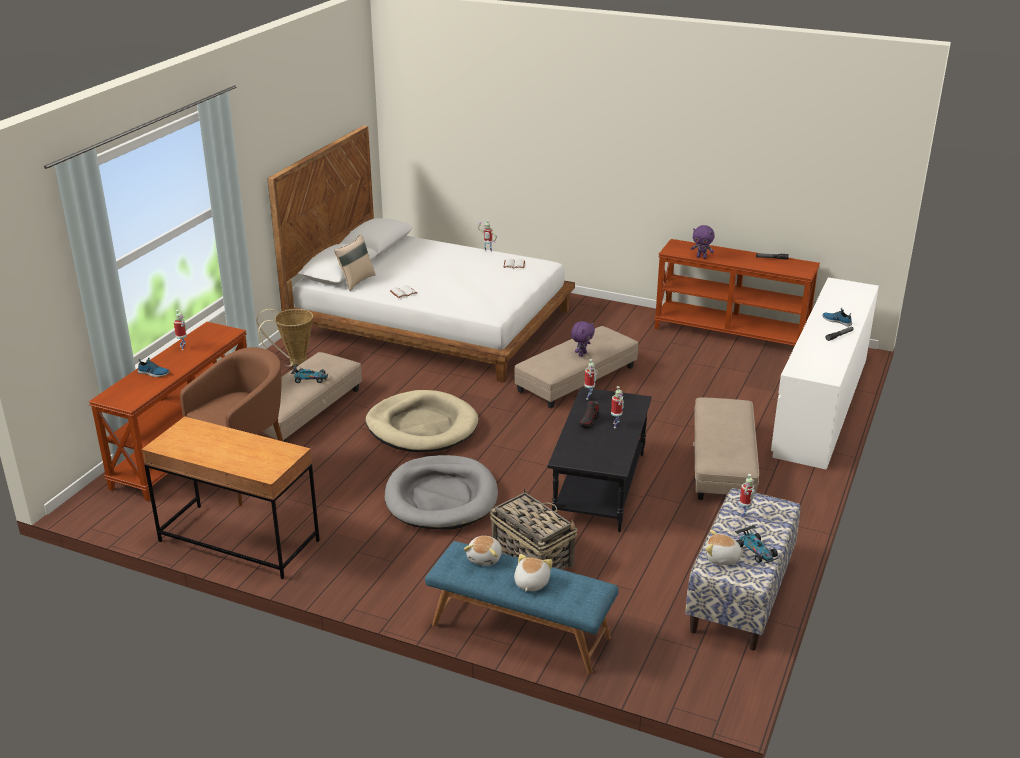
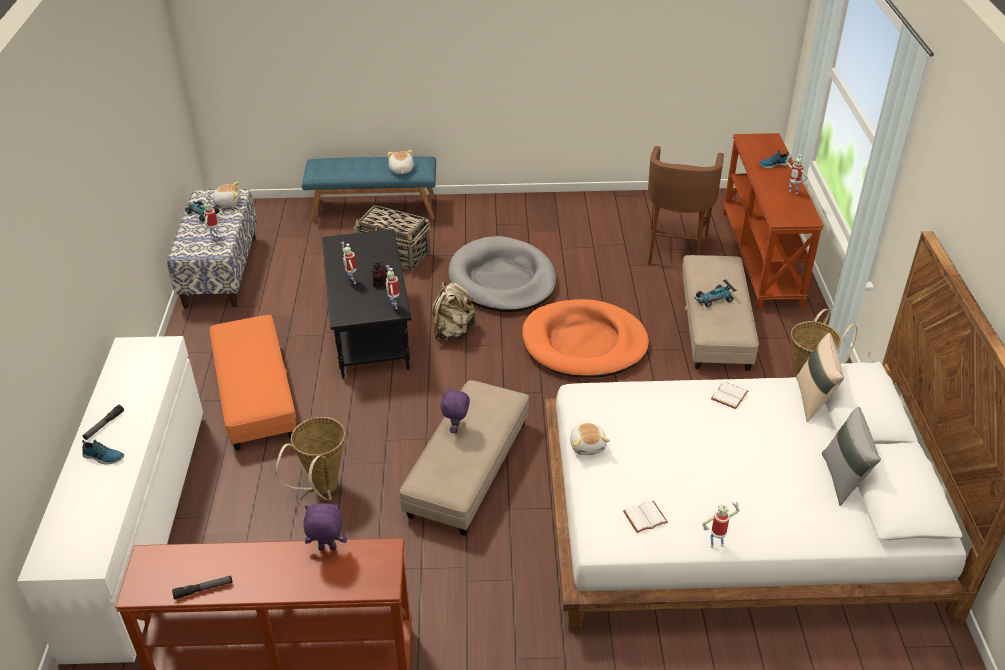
camera: 155 degrees right, 10 degrees up
(239, 541) = (619, 207): brown desk -> none
(391, 255) = (843, 479): none -> grey pillow
(422, 427) = (584, 343): beige dog bed -> orange dog bed
(524, 465) = (453, 331): none -> beige backpack
(530, 583) = (360, 164): plush toy -> plush toy (588, 445)
(685, 392) = (322, 490): none -> basket
(722, 463) = (255, 393): beige ottoman -> orange ottoman

